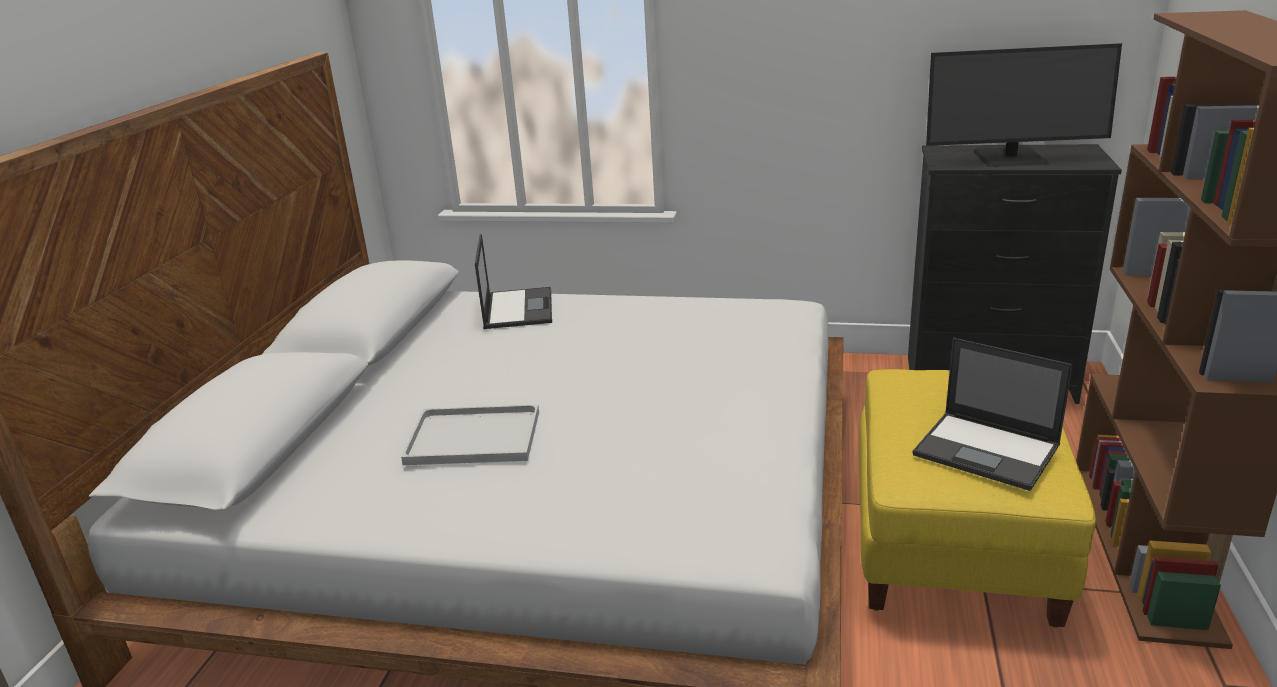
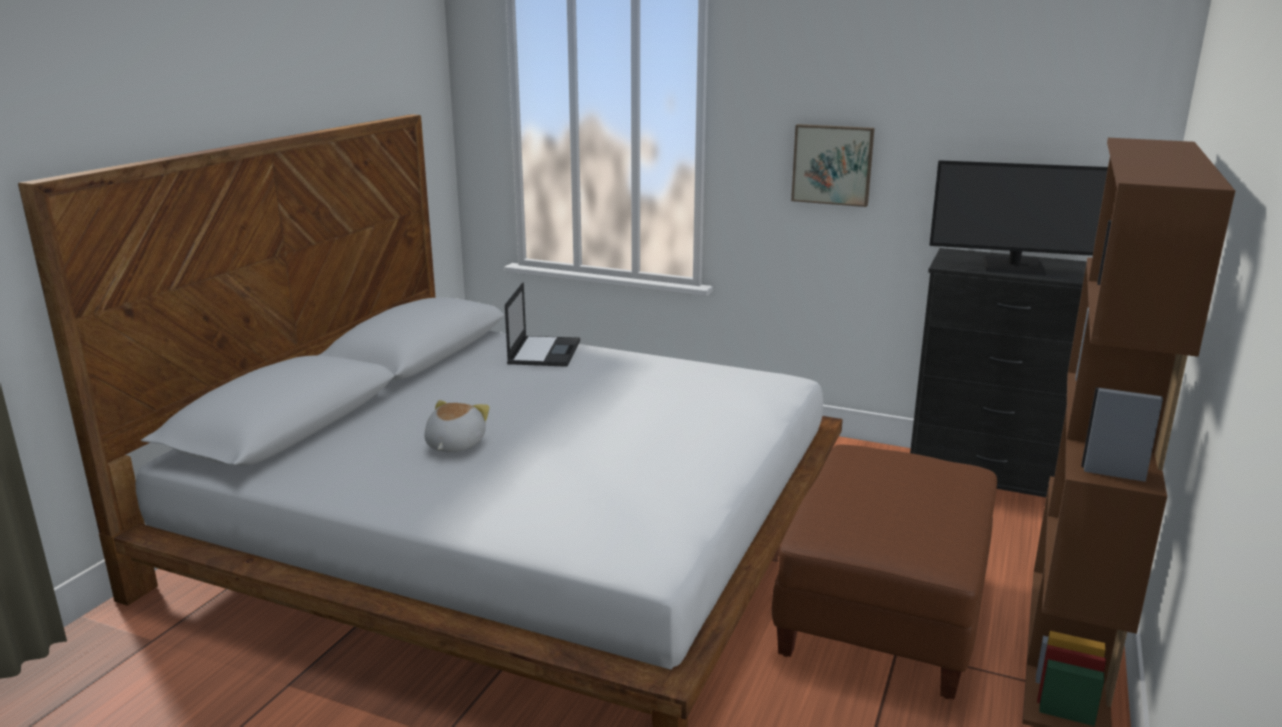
camera: 10 degrees right, 5 degrees down
(470, 438) = (454, 445): white tray -> plush toy
(802, 67) = (832, 164): none -> picture
(952, 544) = (882, 614): yellow ottoman -> brown ottoman
(988, 451) = (900, 520): laptop -> none

